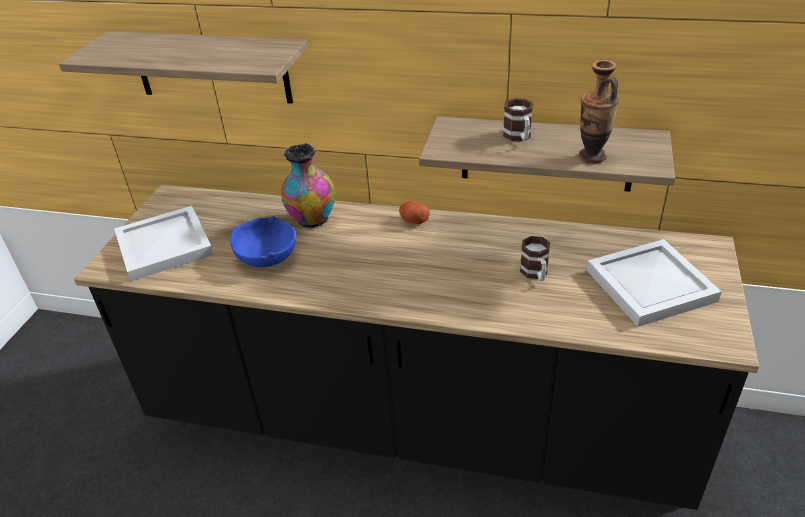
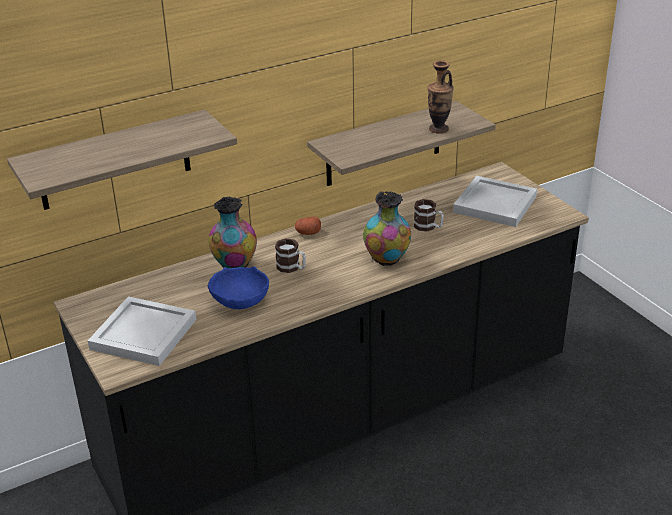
camera: 45 degrees left, 5 degrees down
(443, 287) = (387, 259): none -> vase
(519, 137) = (381, 134): mug -> mug (292, 268)

